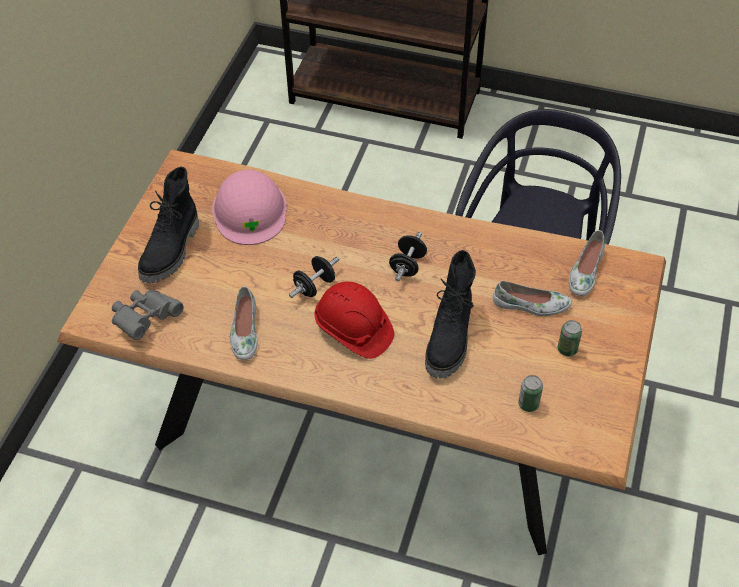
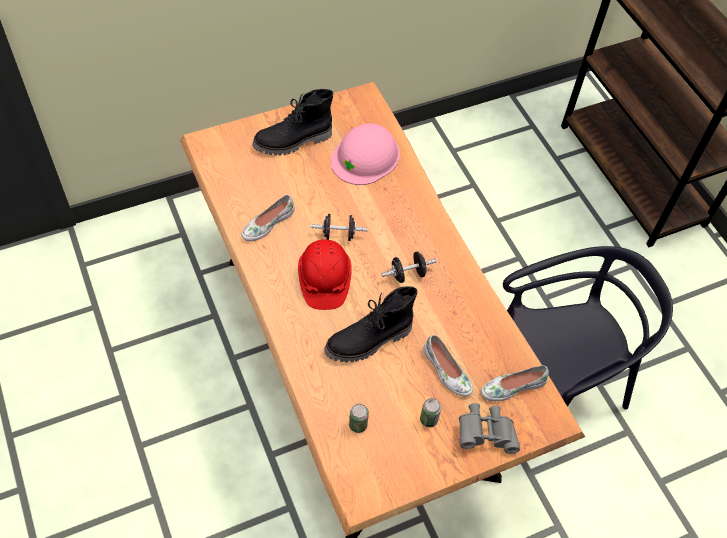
camera: 45 degrees right, 5 degrees up
(146, 319) = (229, 168): grey binoculars -> grey binoculars (486, 433)

